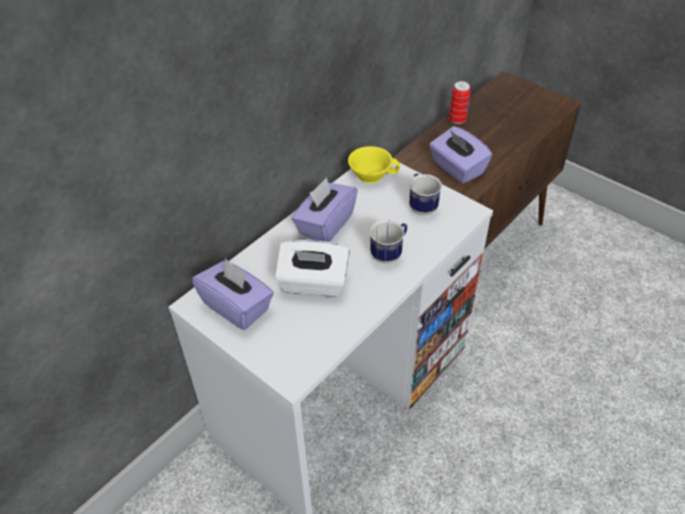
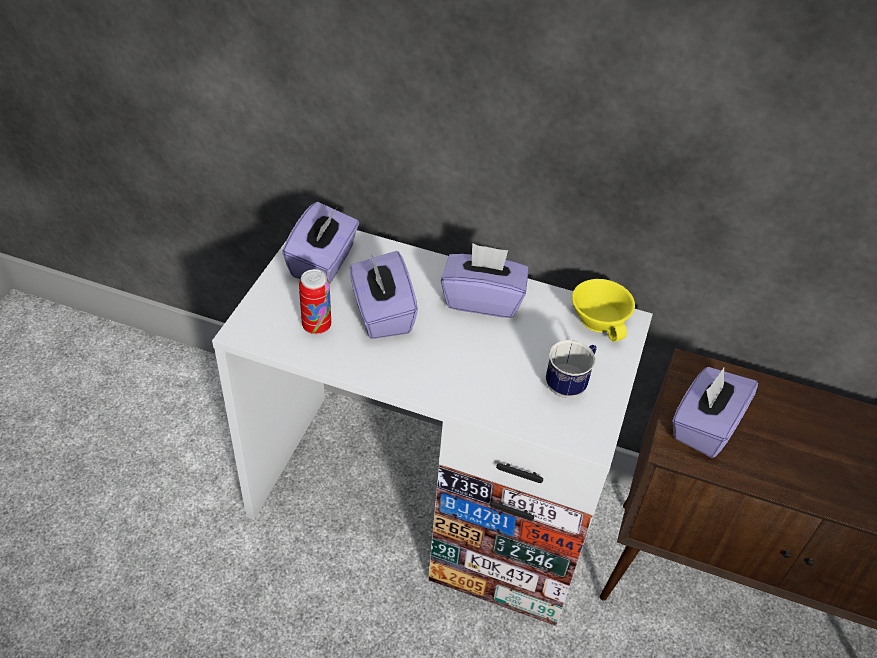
camera: 65 degrees right, 0 degrees up
(313, 284) = (382, 314): white tissue box -> purple tissue box
(389, 254) = (463, 370): mug -> none
(457, 120) = (819, 405): can -> can (316, 326)

